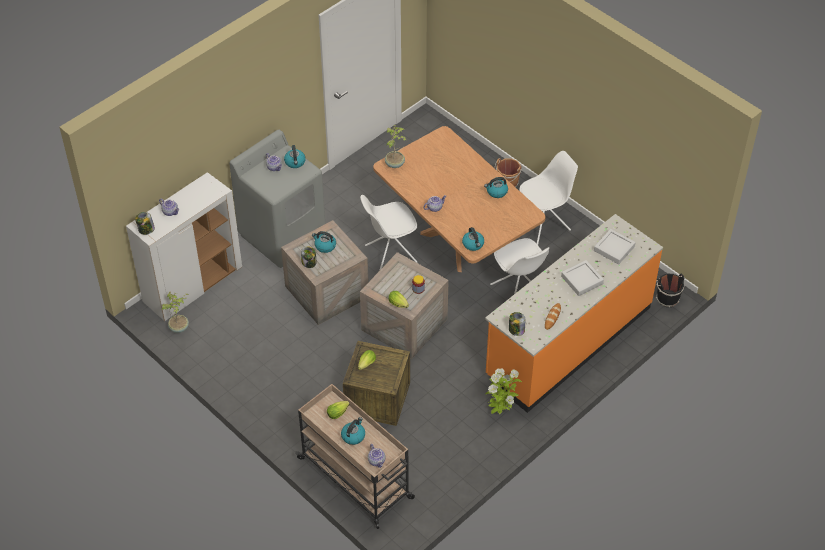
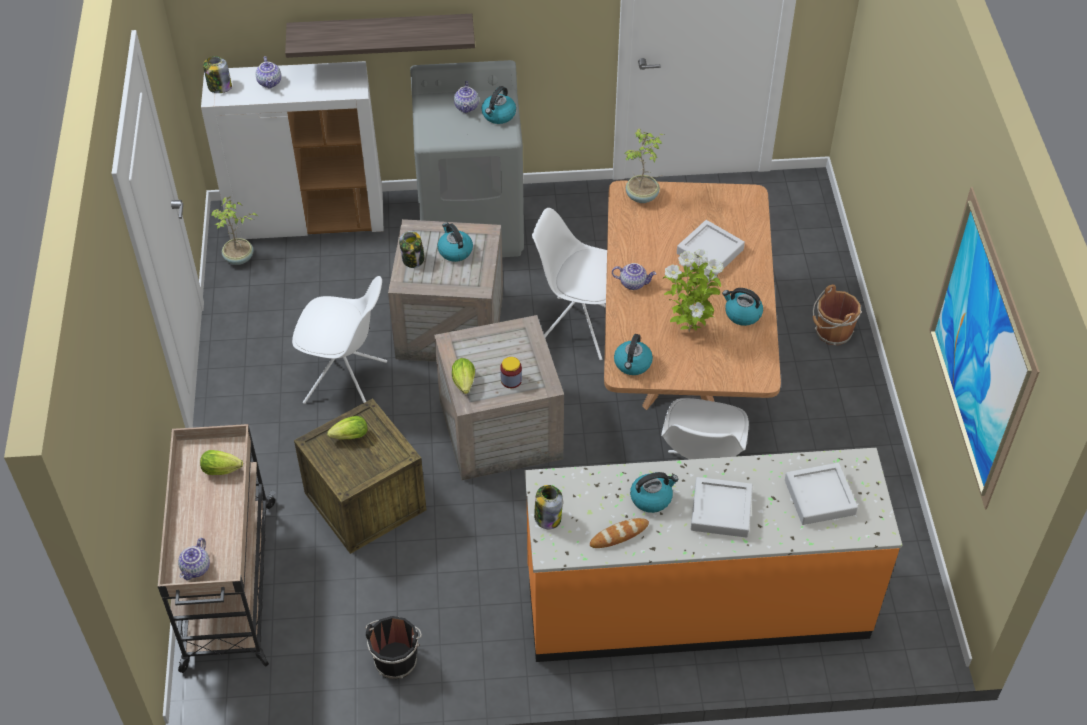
camera: 40 degrees right, 0 degrees up
(211, 152) = (381, 33): none -> shelf
(353, 436) = (206, 513): kettle -> kettle (651, 498)
(453, 171) = (710, 251): none -> grey tray
(500, 411) = (501, 633): potted plant -> potted plant (689, 330)
(544, 224) = (829, 419): white chair -> white chair (347, 383)
(640, 140) = (979, 348): none -> picture
(666, 298) = (911, 642): black bucket -> black bucket (396, 658)

